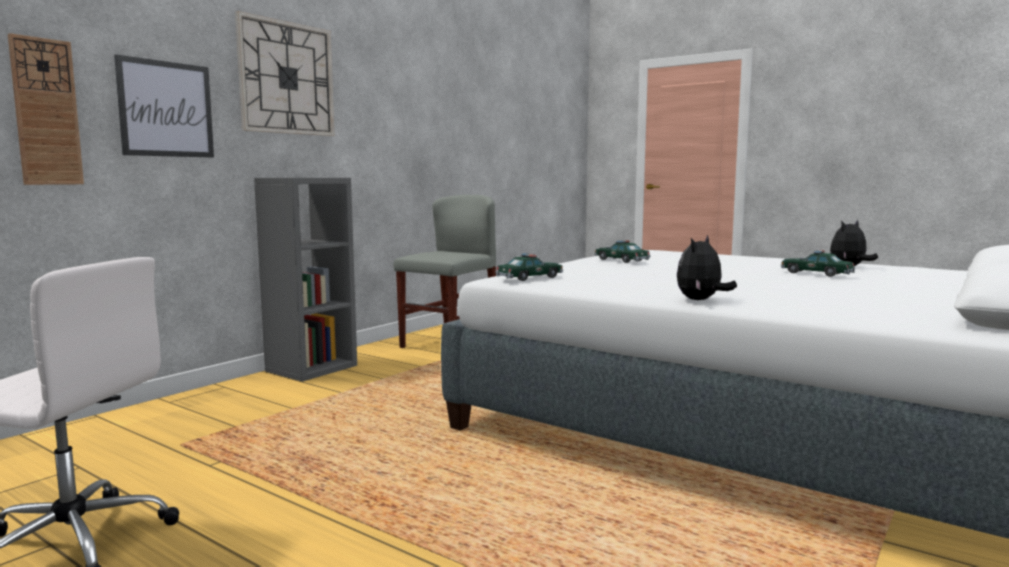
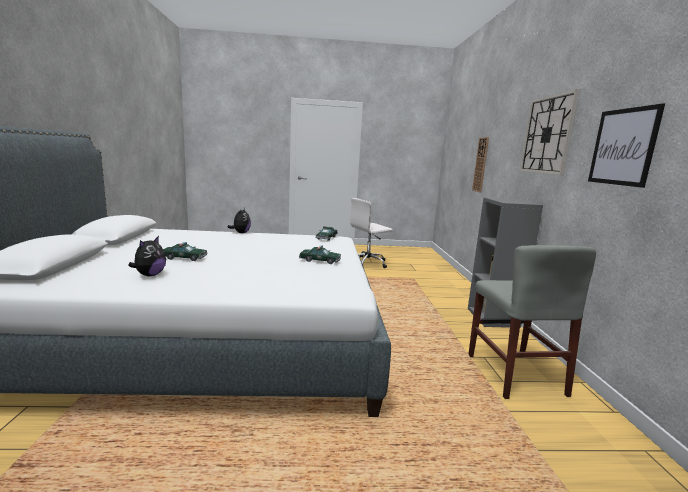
camera: 140 degrees right, 5 degrees up
(166, 109) = (503, 161): picture -> picture (623, 147)

